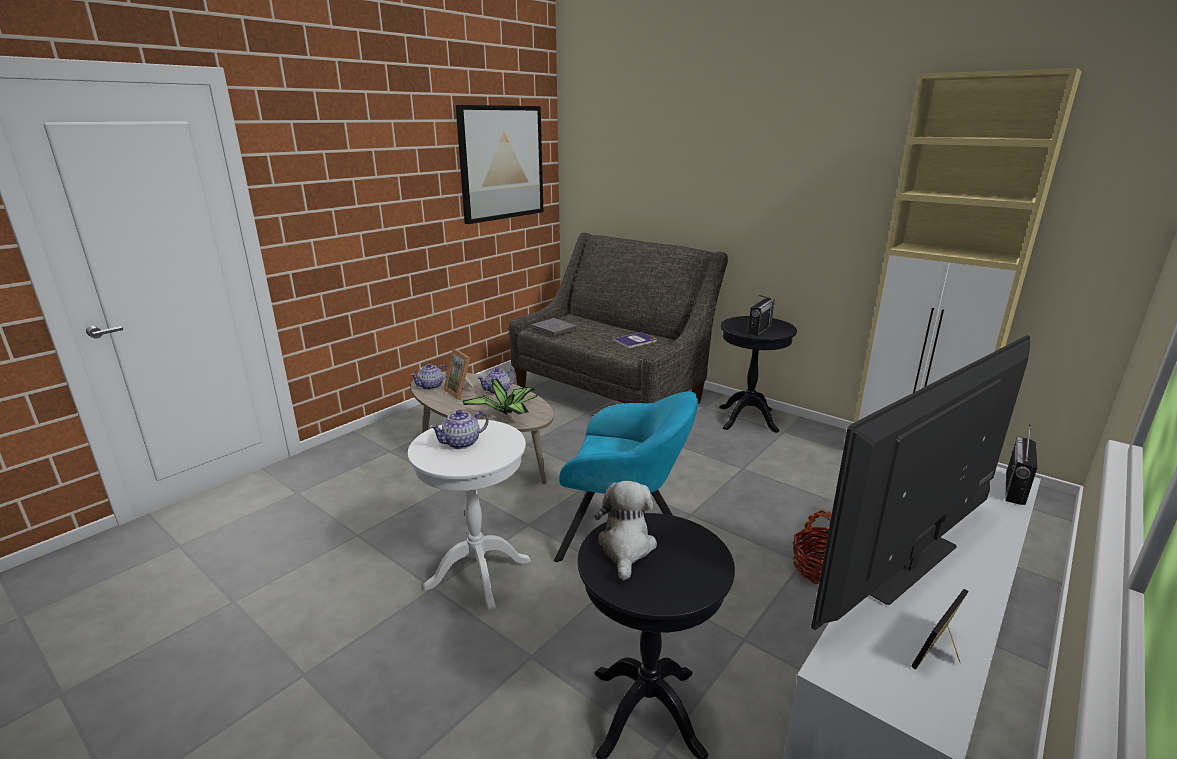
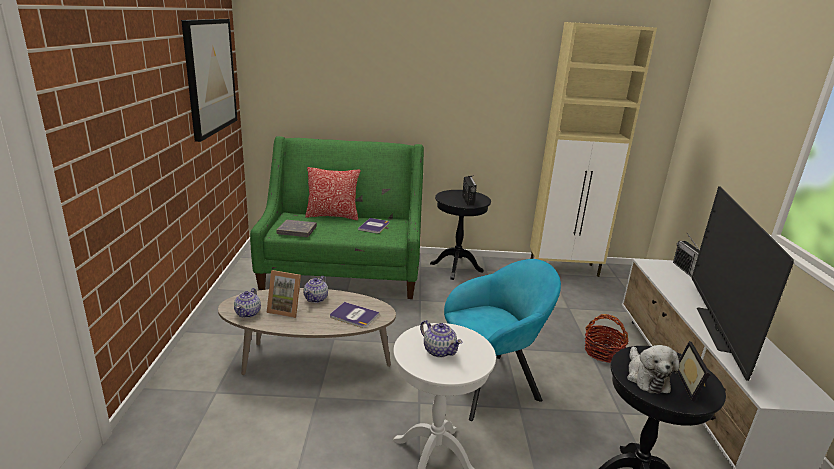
camera: 40 degrees left, 0 degrees up
(462, 443) = (439, 350): teapot -> teapot turned 60 degrees counterclockwise
(507, 413) = (354, 315): potted plant -> book
(608, 324) = (332, 216): none -> pillow
(612, 391) = (342, 272): grey sofa -> green sofa
(626, 547) = (646, 377): plush toy -> plush toy turned 150 degrees counterclockwise
(944, 653) = (779, 366): picture frame -> picture frame (693, 385)

